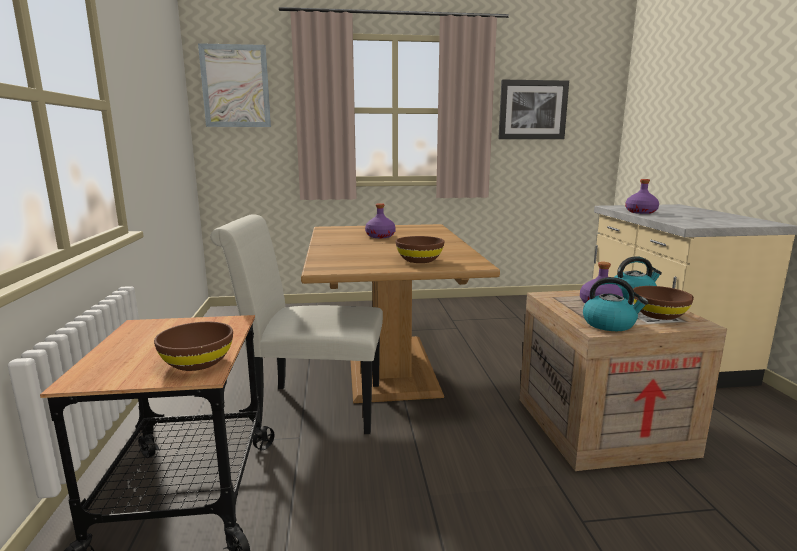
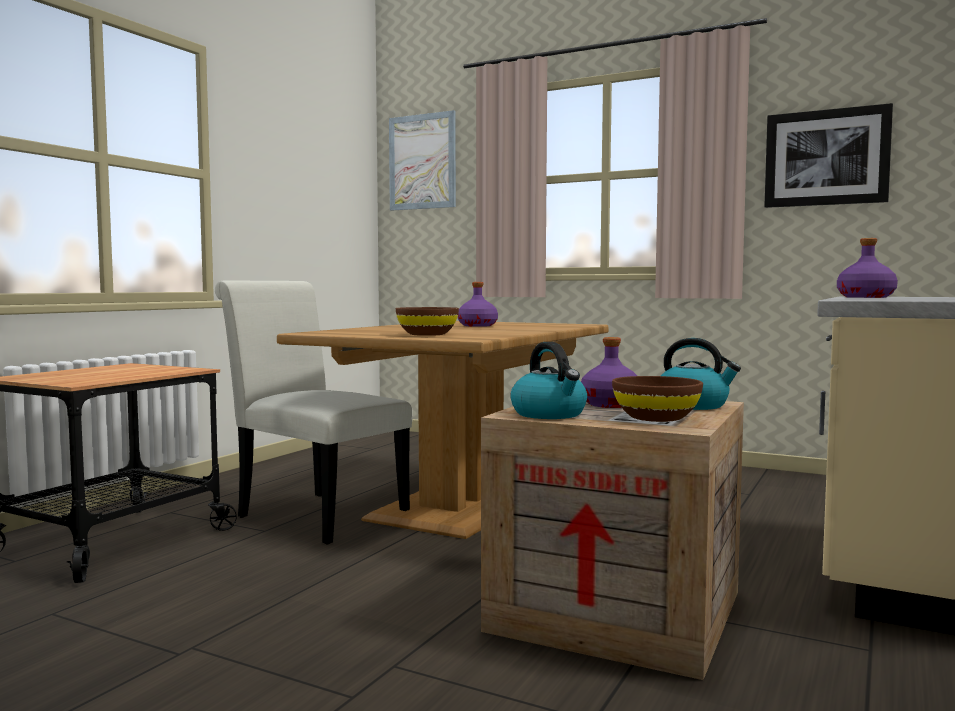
camera: 35 degrees right, 10 degrees down
(198, 362) = (94, 379): brown bowl -> none

